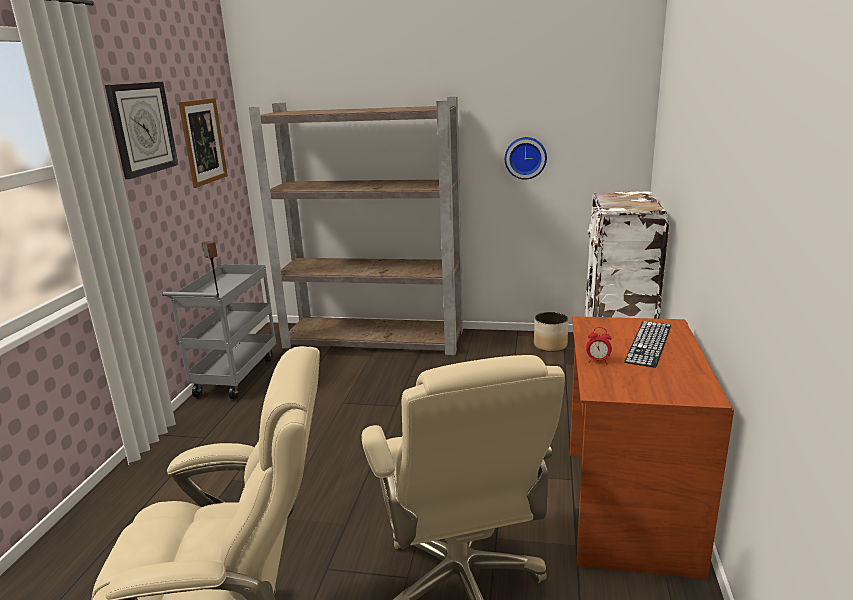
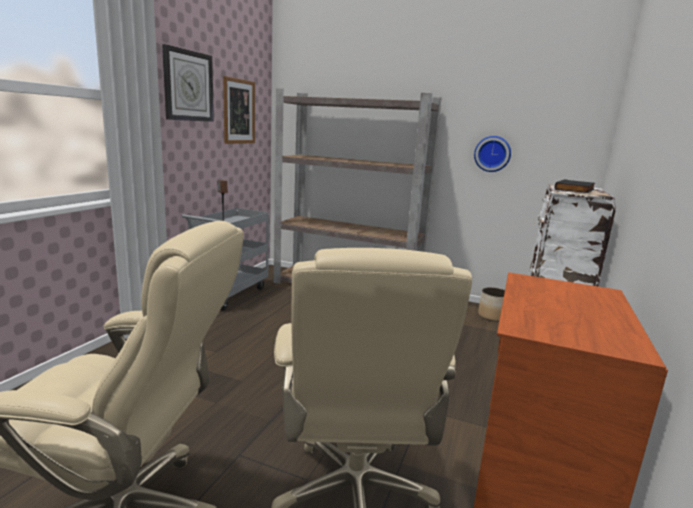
camera: 10 degrees right, 5 degrees down
(598, 361) = (524, 306): alarm clock -> none
(625, 202) = (575, 189): none -> black book
(648, 343) = (580, 301): keyboard -> none

